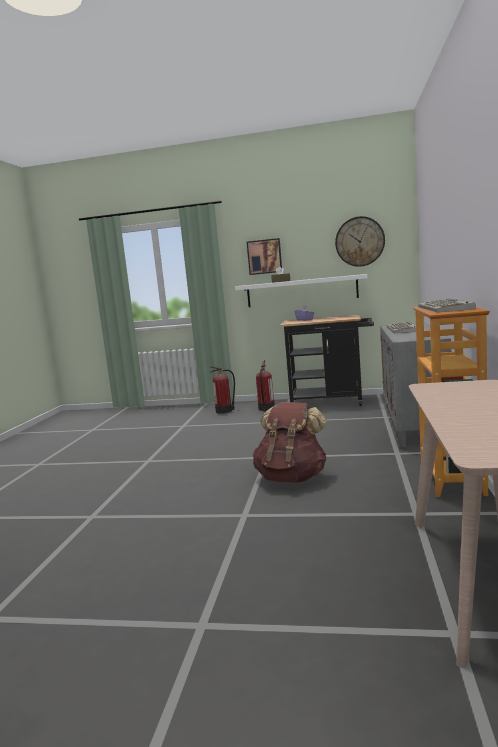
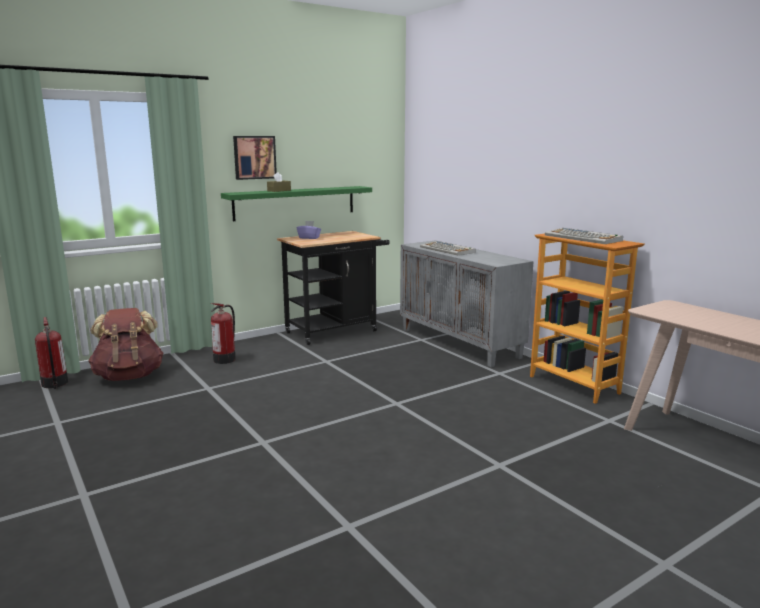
camera: 45 degrees left, 5 degrees up
(266, 409) = (275, 349): fire extinguisher -> fire extinguisher (55, 384)
(292, 478) = (464, 418): brown backpack -> brown backpack (129, 376)
(301, 291) = (295, 202): white shelf -> green shelf
(359, 241) = (355, 149): wall clock -> none

